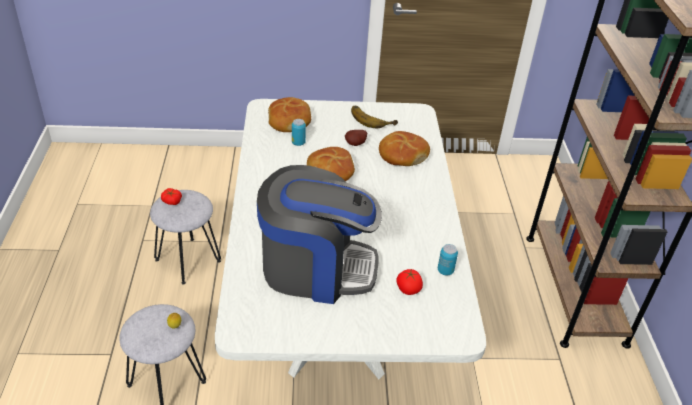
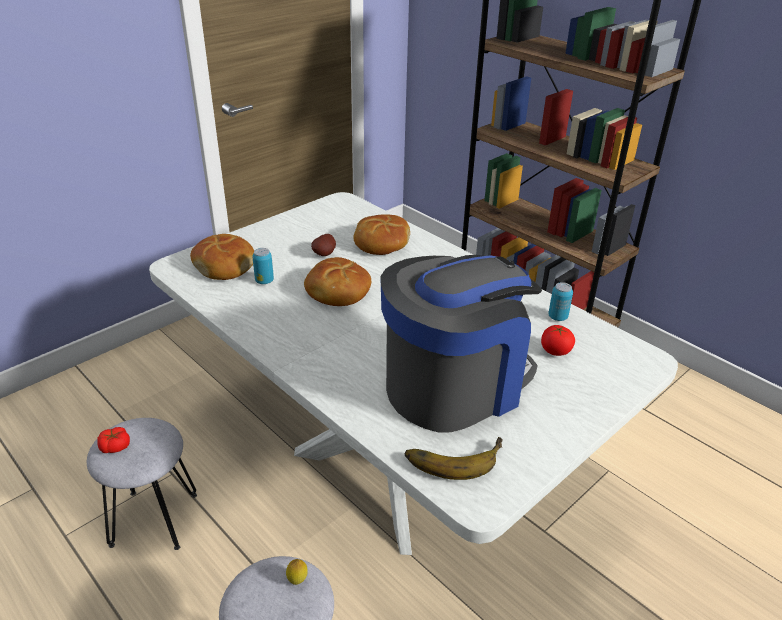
camera: 40 degrees left, 5 degrees down
(372, 118) = (307, 225): banana -> banana (453, 456)

